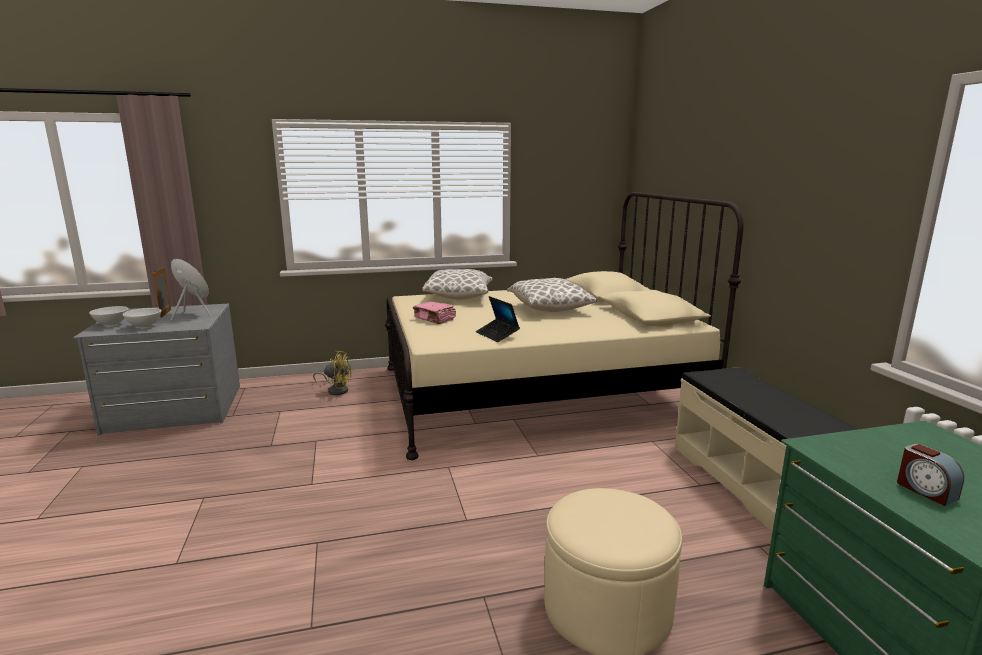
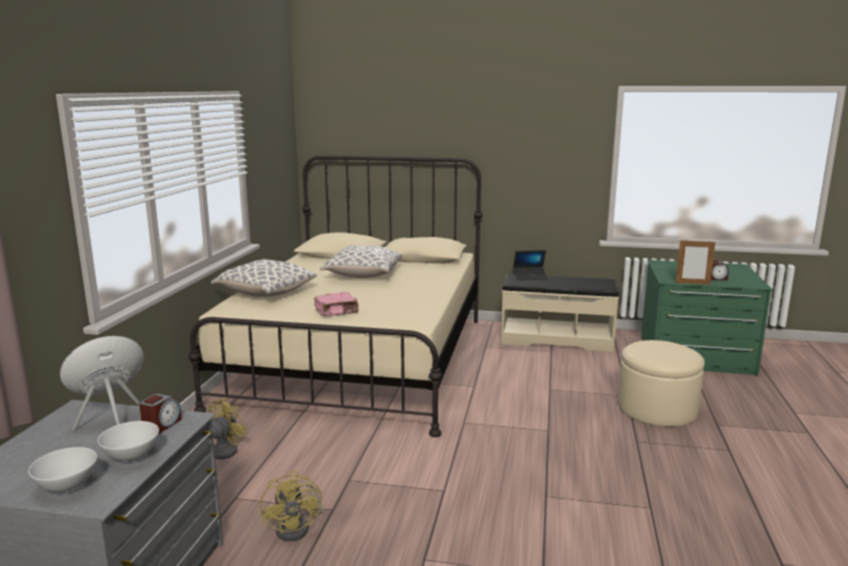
camera: 65 degrees left, 0 degrees up
(166, 313) = (60, 444): picture frame -> picture frame (692, 283)
(189, 323) = (161, 425): none -> alarm clock
(244, 440) = (298, 527): none -> yellow fan
(497, 335) = (418, 301): laptop -> laptop (530, 277)

